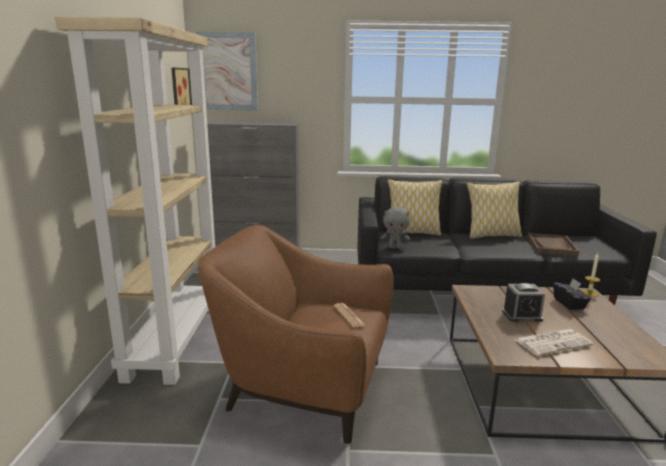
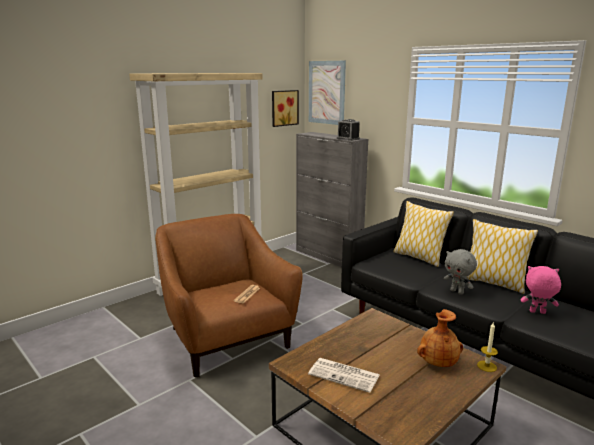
camera: 45 degrees right, 0 degrees up
(395, 247) = (374, 263): grey plush toy -> grey plush toy (457, 292)
(522, 315) = (369, 349): alarm clock -> alarm clock (348, 139)
(551, 246) = (537, 312): brown tray -> pink plush toy
(569, 304) = (437, 363): black tissue box -> brown vase

